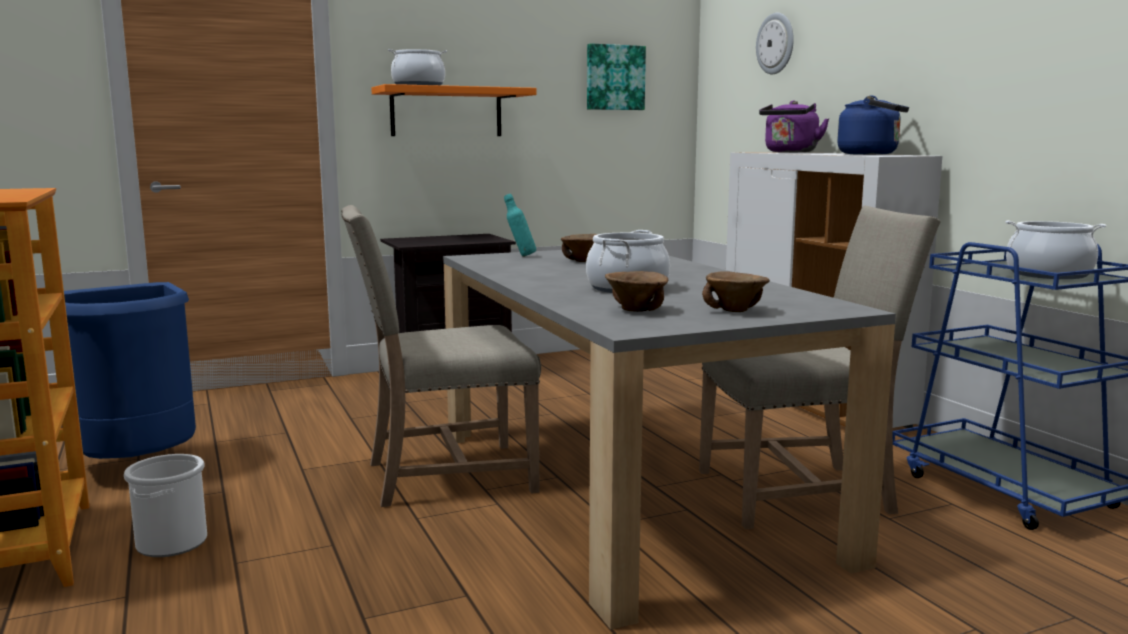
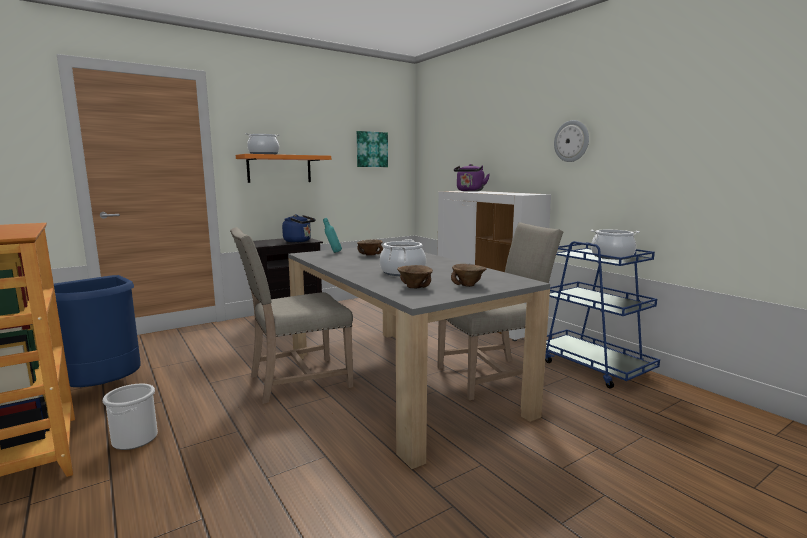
camera: 10 degrees left, 0 degrees up
(776, 43) = (458, 133): wall clock -> wall clock (571, 141)
(871, 154) = (515, 193): blue kettle -> blue kettle (299, 241)

